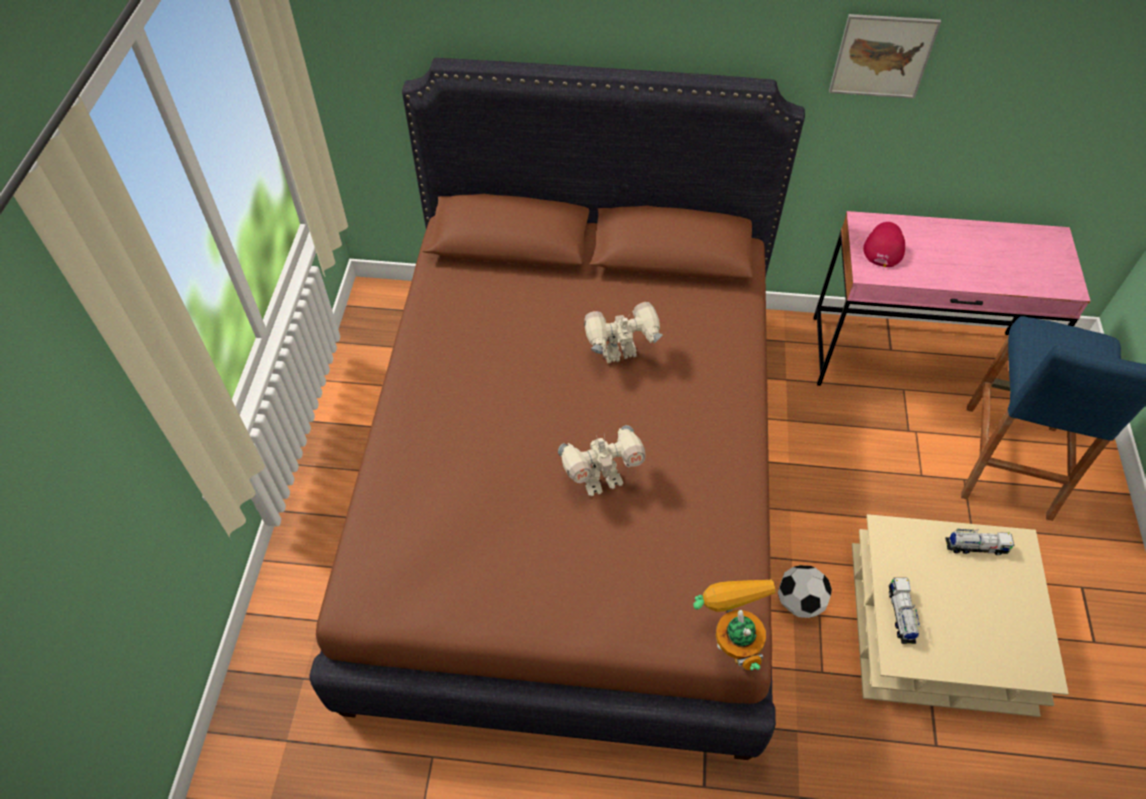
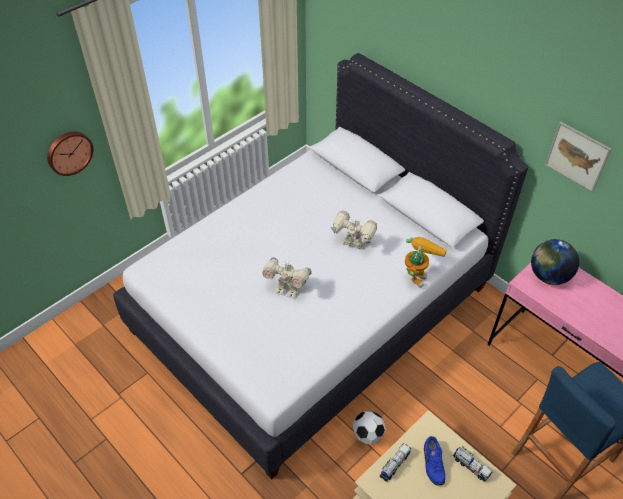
camera: 40 degrees right, 5 degrees down
(99, 493) = (69, 152): none -> wall clock
(571, 487) = (311, 308): brown bed -> white bed
(730, 640) = (271, 391): toy robot -> toy robot (417, 273)
(884, 246) = (548, 276): red cap -> globe
(937, 578) = (432, 464): none -> blue shoe

